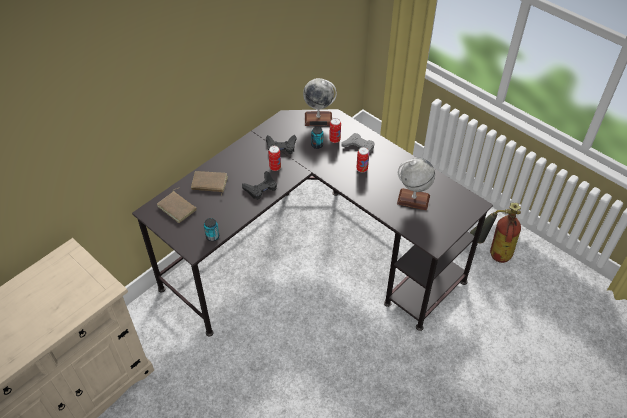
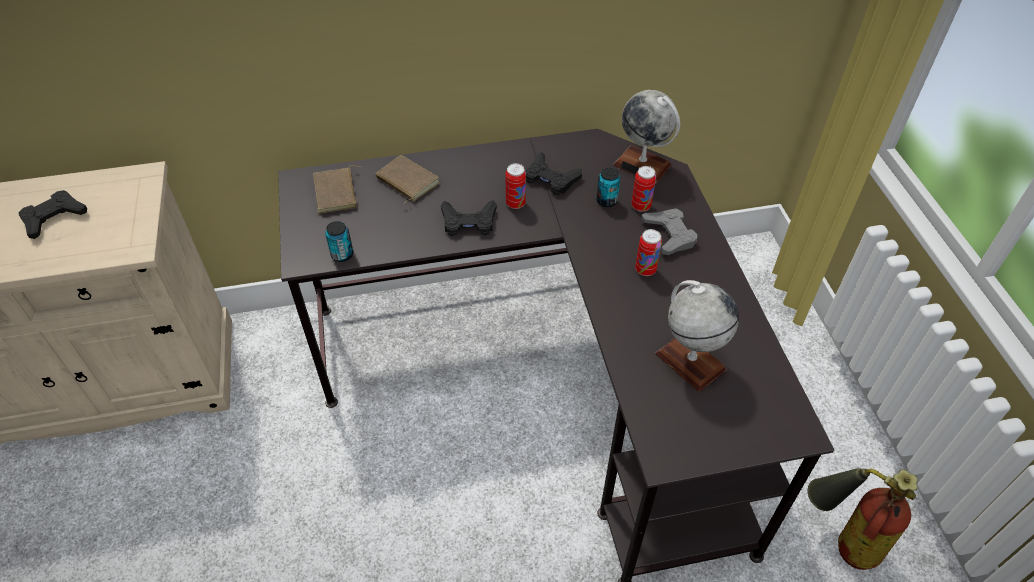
camera: 35 degrees right, 0 degrees up
(41, 299) = (54, 218): none -> black game controller

